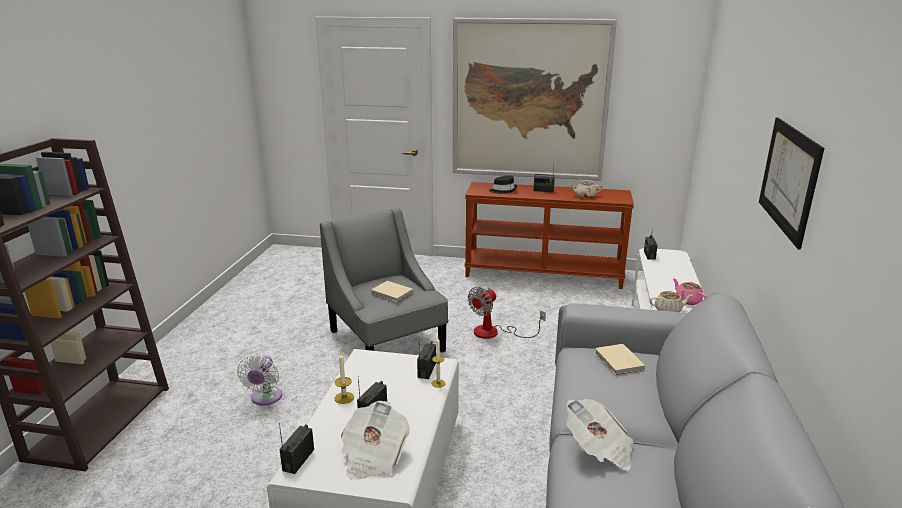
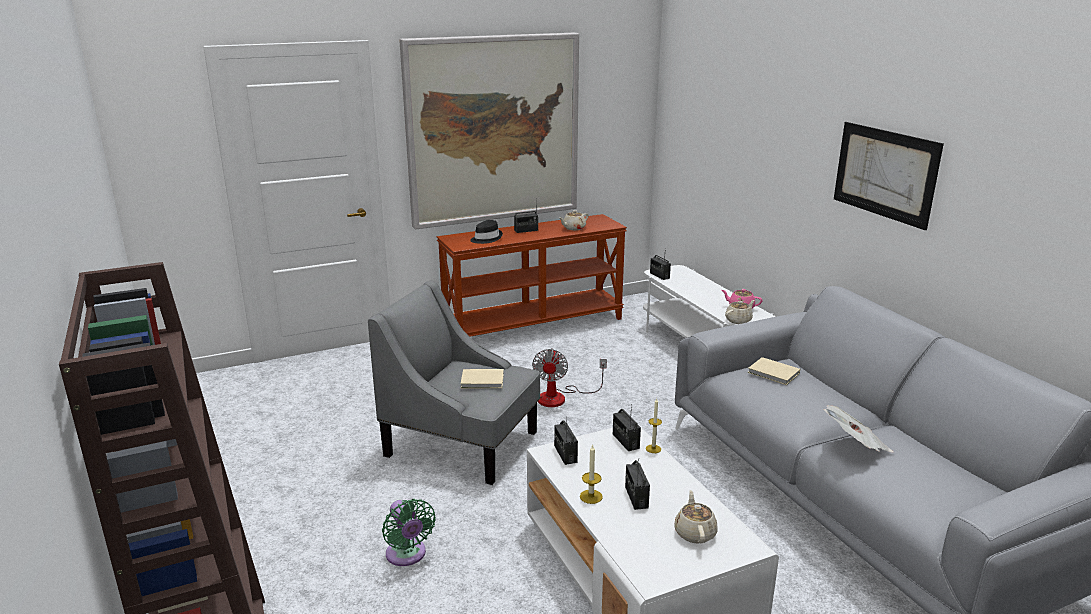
camera: 35 degrees left, 0 degrees up
(265, 398) = (407, 555): white fan -> green fan
(298, 460) = (637, 568): radio -> radio (565, 454)
(373, 456) = (695, 533): newspaper -> beige teapot

